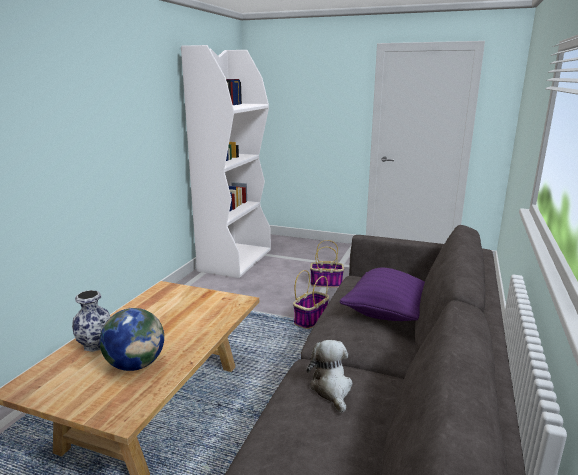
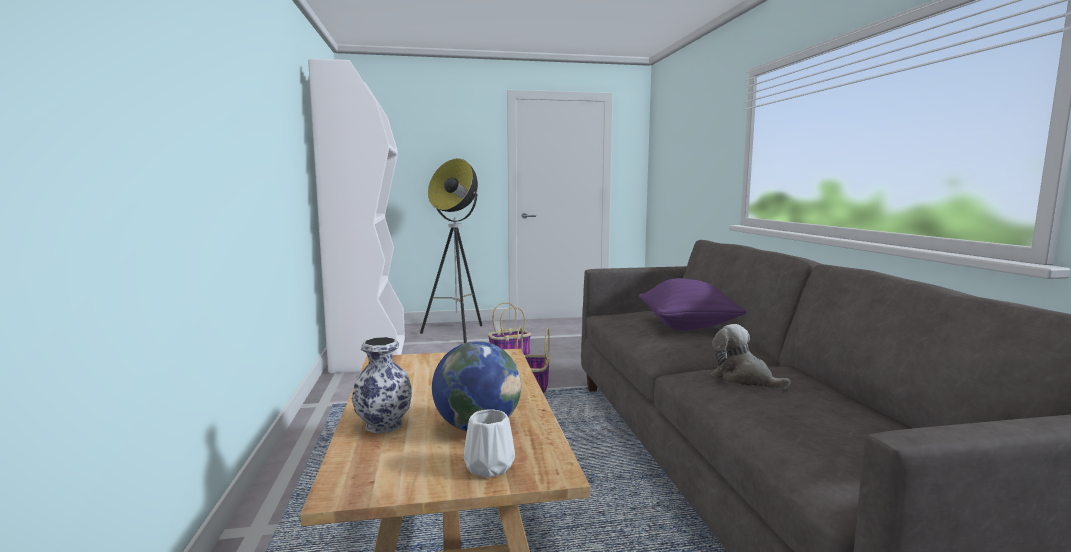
camera: 30 degrees left, 10 degrees down
(98, 400) = (489, 468): none -> white vase
(312, 252) = (458, 333): none -> floor lamp

